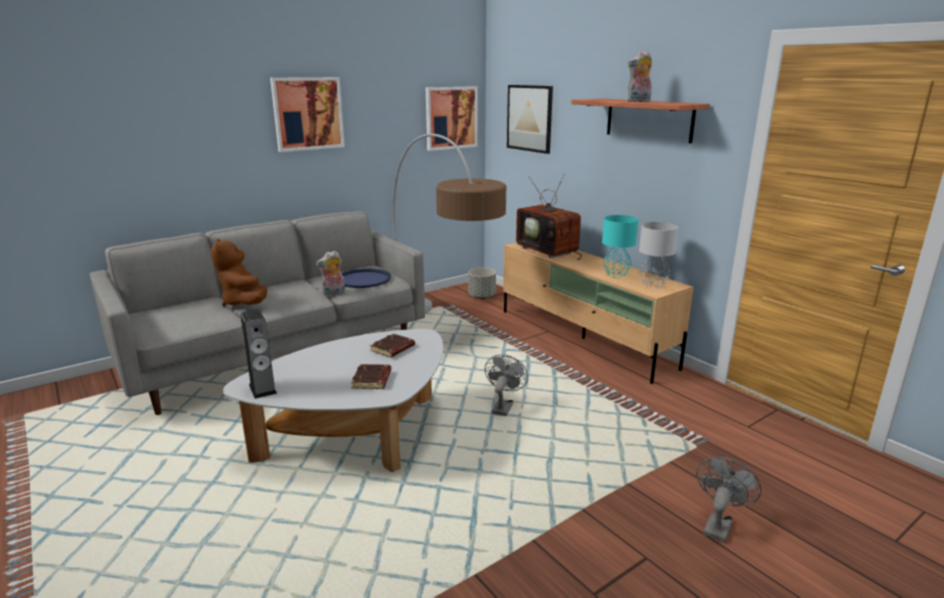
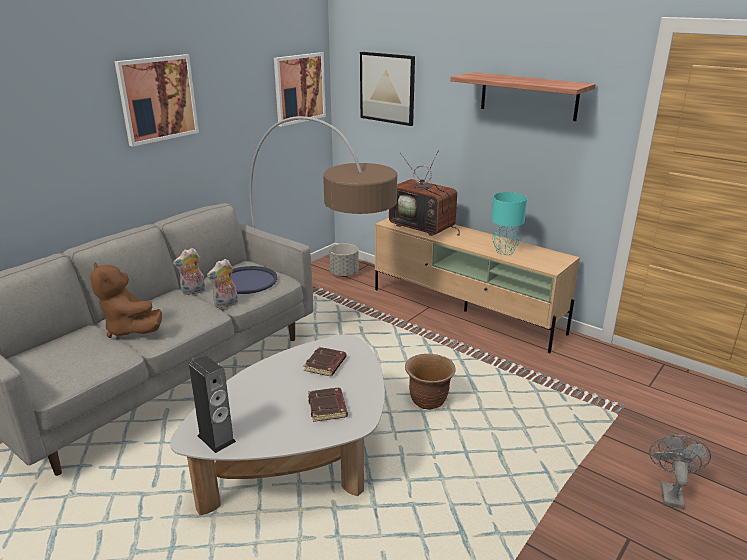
camera: 15 degrees left, 5 degrees up
(503, 406) = (428, 401): grey fan -> brown planter
(638, 101) = (525, 81): plush toy -> plush toy (193, 292)
(653, 285) = (545, 259): grey table lamp -> none

